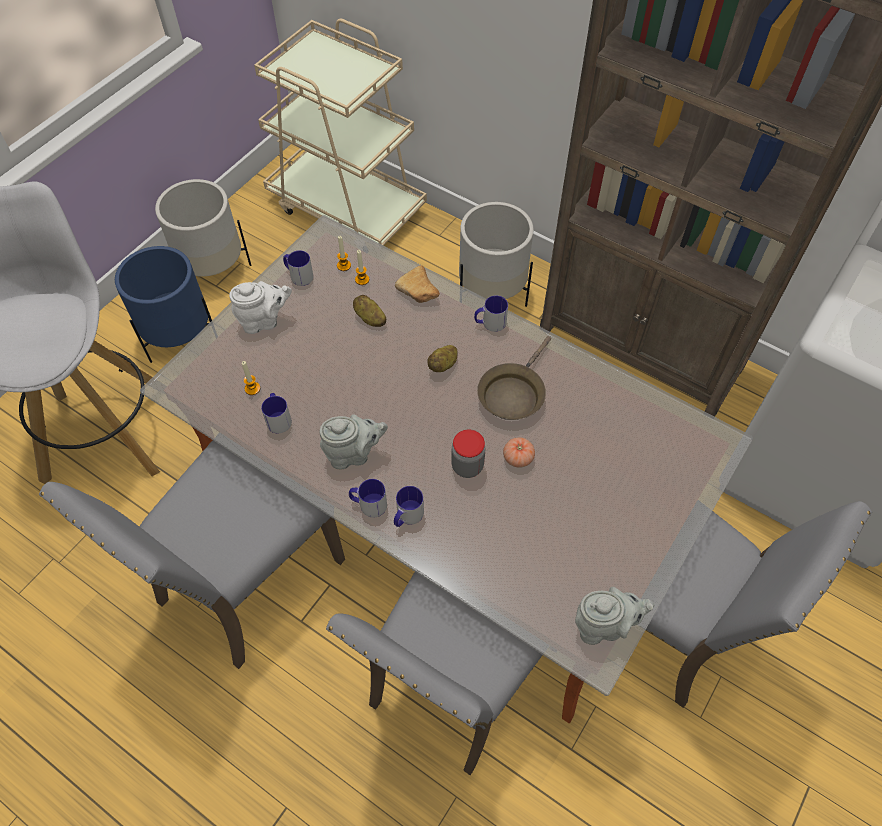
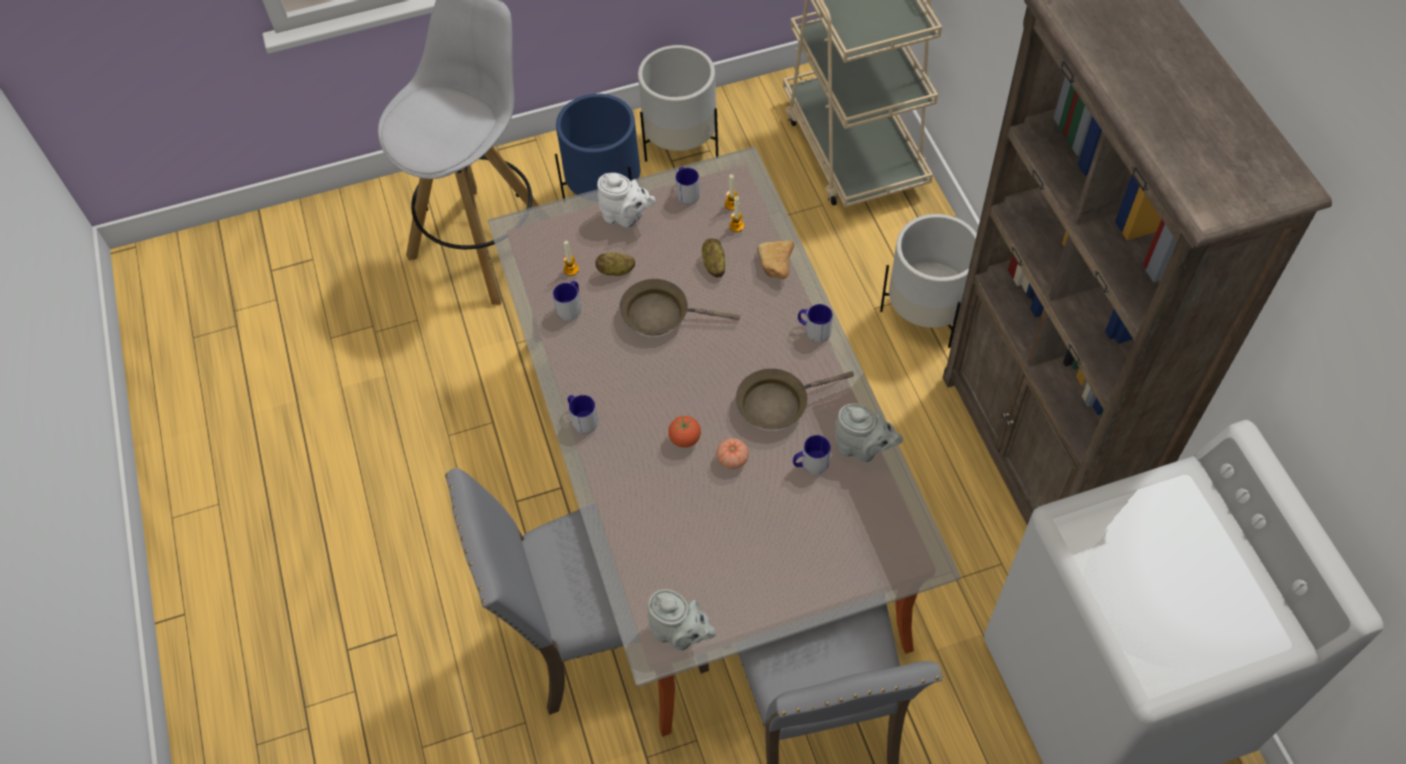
camera: 40 degrees right, 0 degrees up
(245, 581) = (498, 439): grey chair -> none
(353, 454) = (604, 371): grey teapot -> grey teapot (862, 448)
(361, 380) = (661, 314): none -> brown frying pan
(407, 516) = (603, 447): mug -> mug (810, 464)
(443, 365) = (740, 342): potato -> potato (616, 271)
(467, 466) = (685, 439): jar -> tomato

